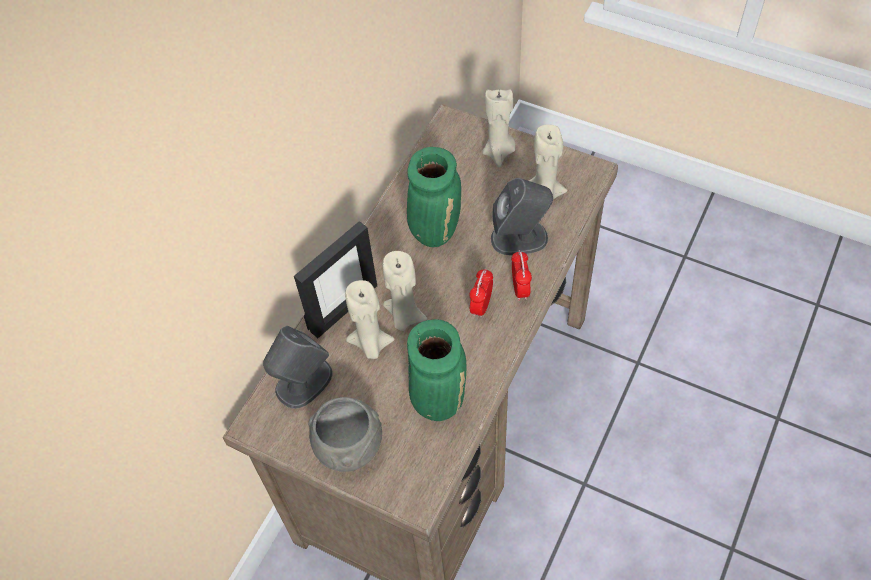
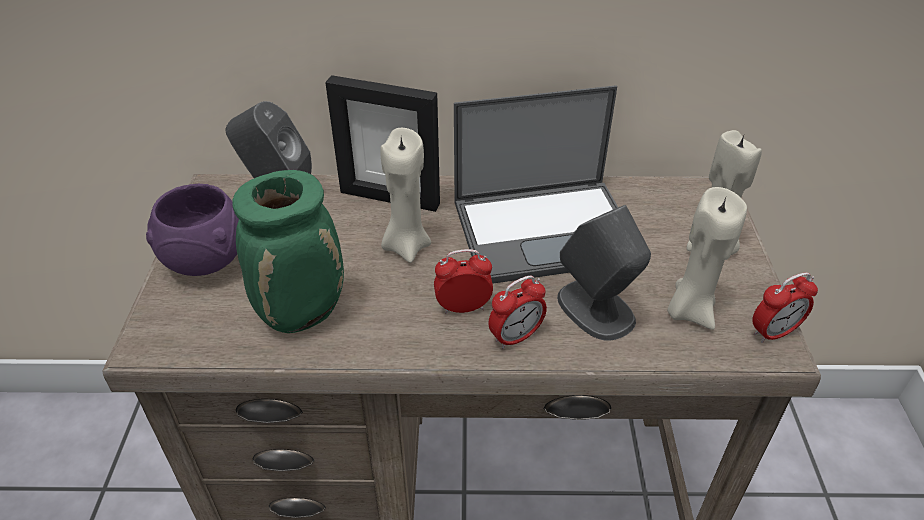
camera: 60 degrees right, 15 degrees down
(348, 447) = (207, 261): grey bowl -> purple bowl
(371, 344) = (352, 233): beige candle -> none
(435, 229) = (547, 230): green vase -> laptop
(580, 165) = (773, 332): none -> alarm clock

